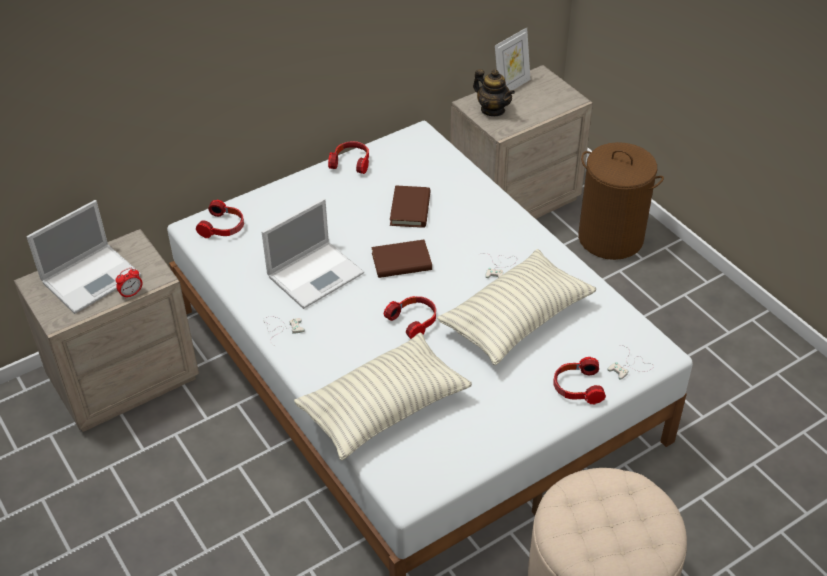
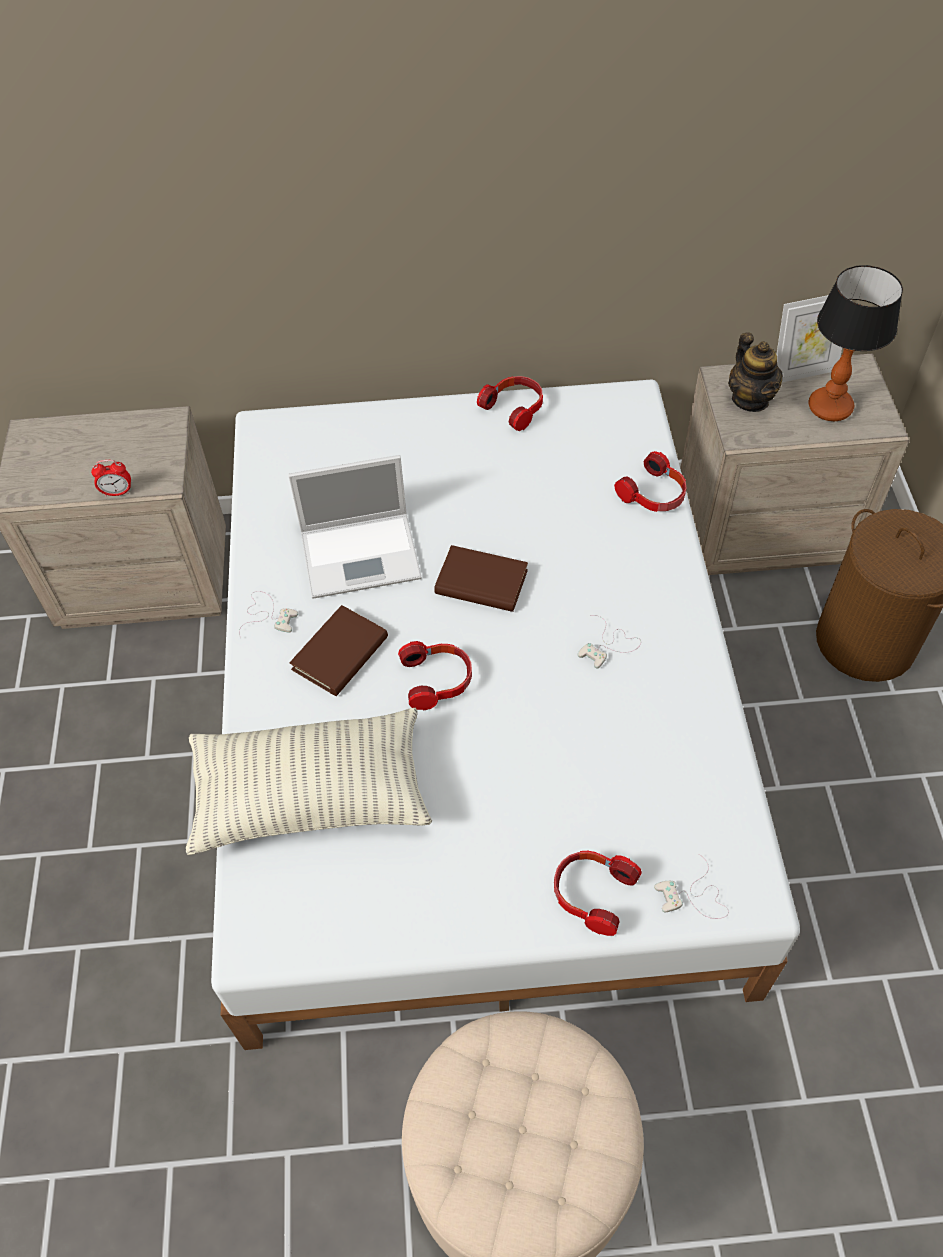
camera: 30 degrees right, 10 degrees up
(92, 277) = (92, 451): laptop -> none
(223, 227) = (297, 440): headphones -> headphones (654, 494)
(410, 209) = (545, 507): brown book -> brown book (340, 654)
(516, 319) = (577, 740): pillow -> none
(540, 100) = (830, 408): none -> table lamp

